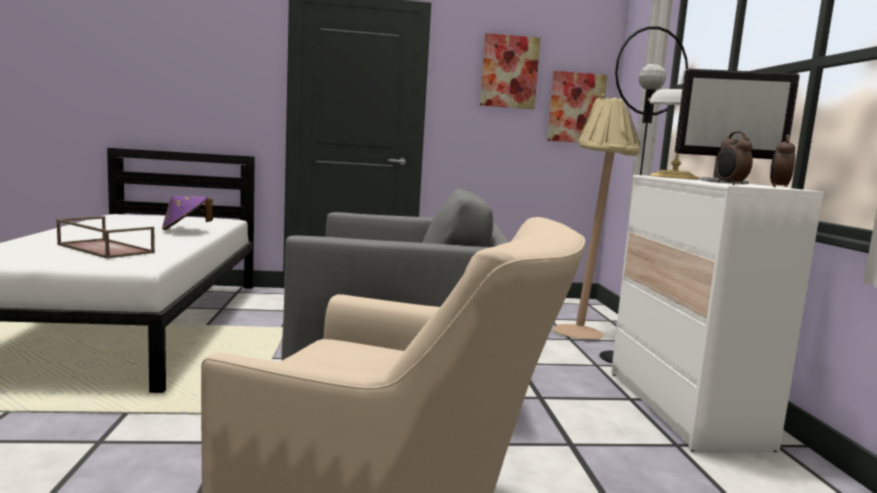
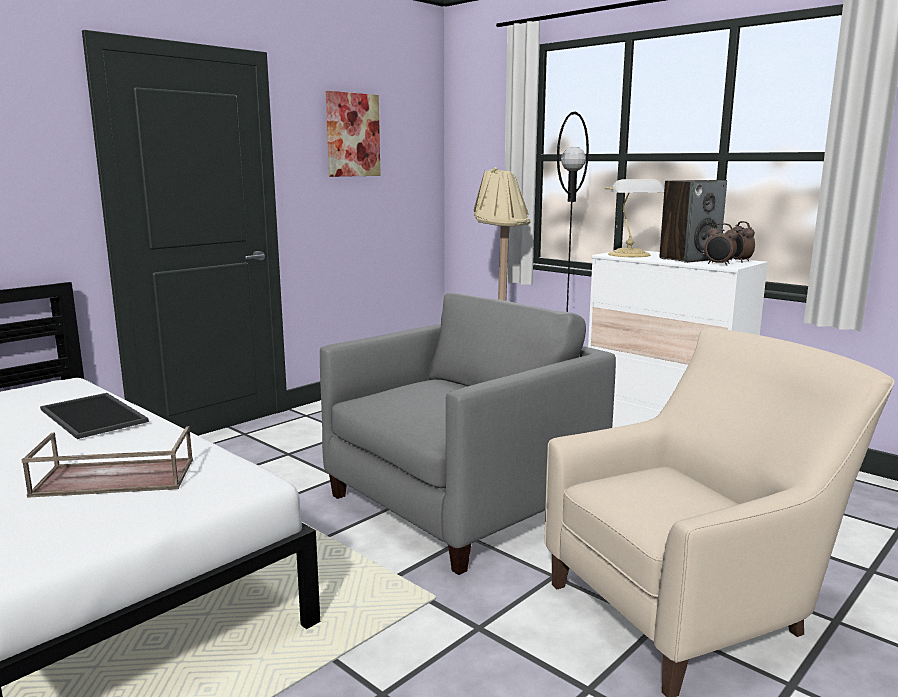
camera: 40 degrees left, 5 degrees up
(185, 229) = (95, 415): purple hat -> tray
(576, 108) = (413, 170): picture -> none
(723, 182) = (689, 259): monitor -> speaker

